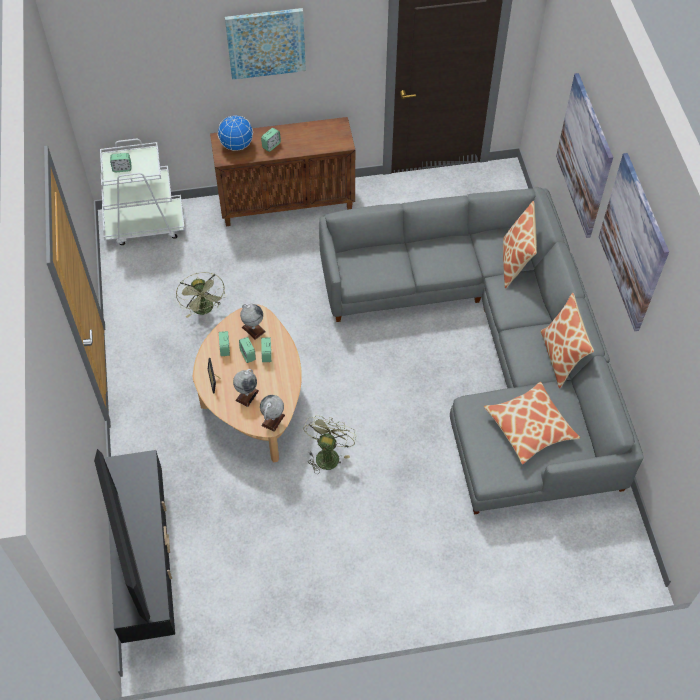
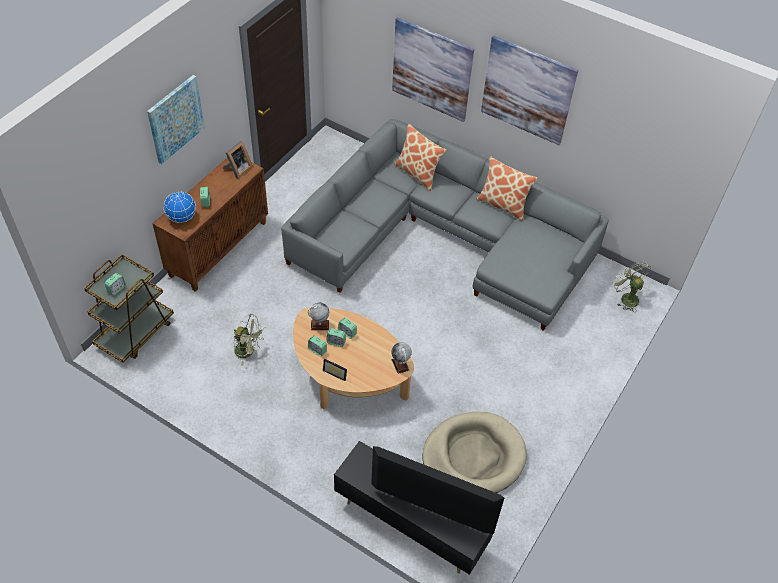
camera: 50 degrees left, 5 degrees down
(145, 224) = (135, 333): white cart -> brown cart
(247, 395) = (367, 364): globe -> none
(265, 561) = (473, 457): none -> beige dog bed
(328, 454) = (431, 368): green fan -> green fan (626, 297)
(331, 136) = (237, 170): none -> picture frame
(530, 427) = (535, 251): pillow -> none

